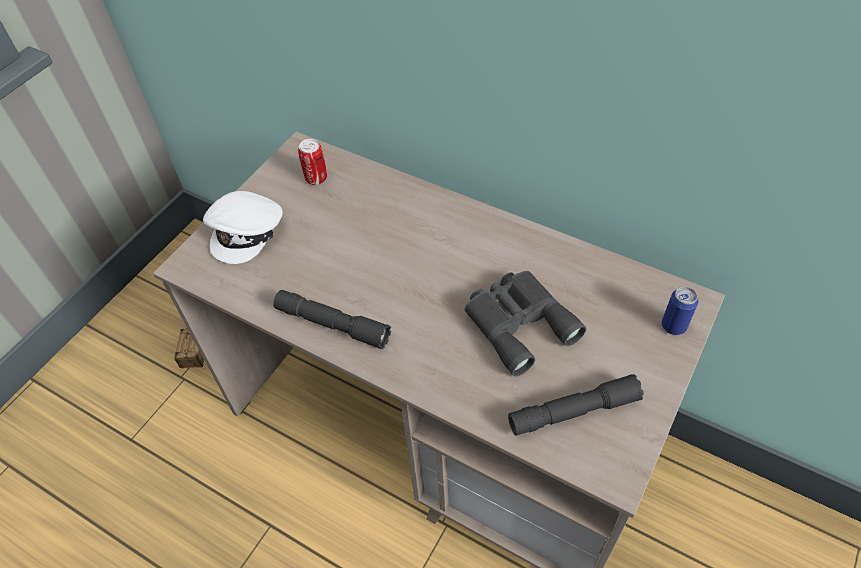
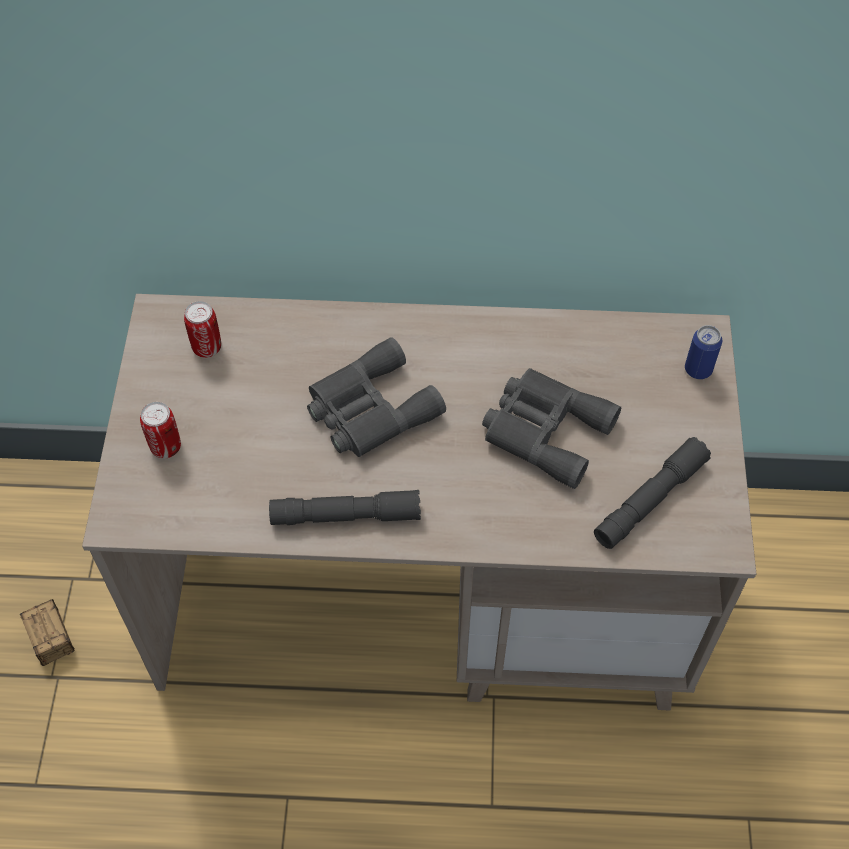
camera: 30 degrees left, 5 degrees up
(247, 231) = (166, 447): white cap -> can
(396, 258) = (369, 409): none -> grey binoculars

